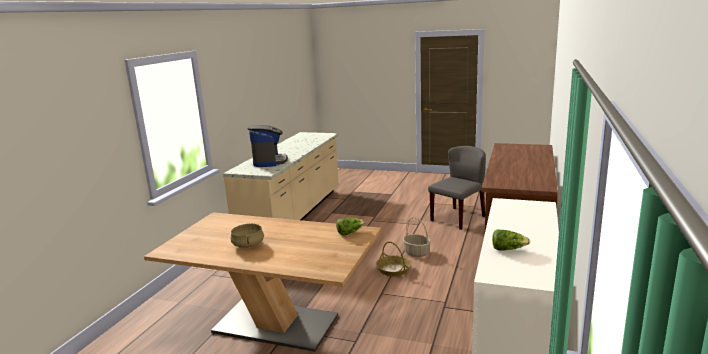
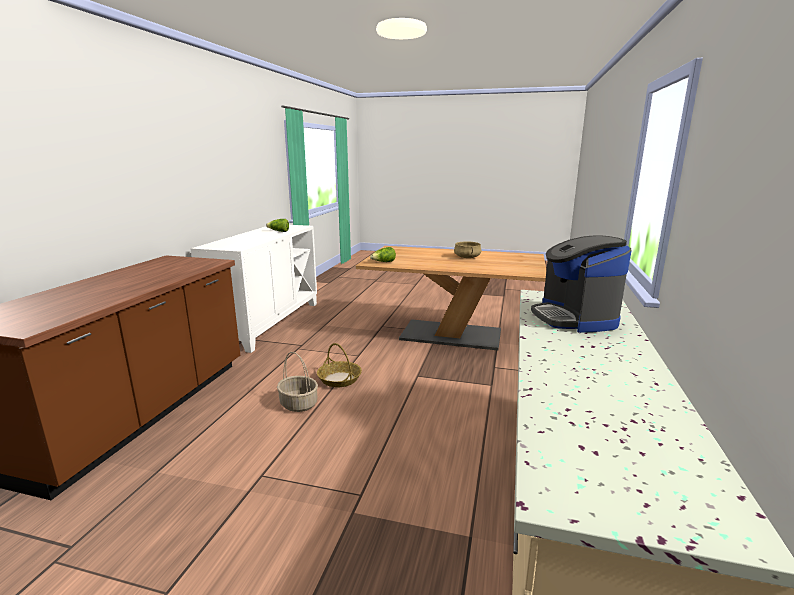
camera: 175 degrees right, 0 degrees up
(457, 218) = (158, 497): grey chair -> none

